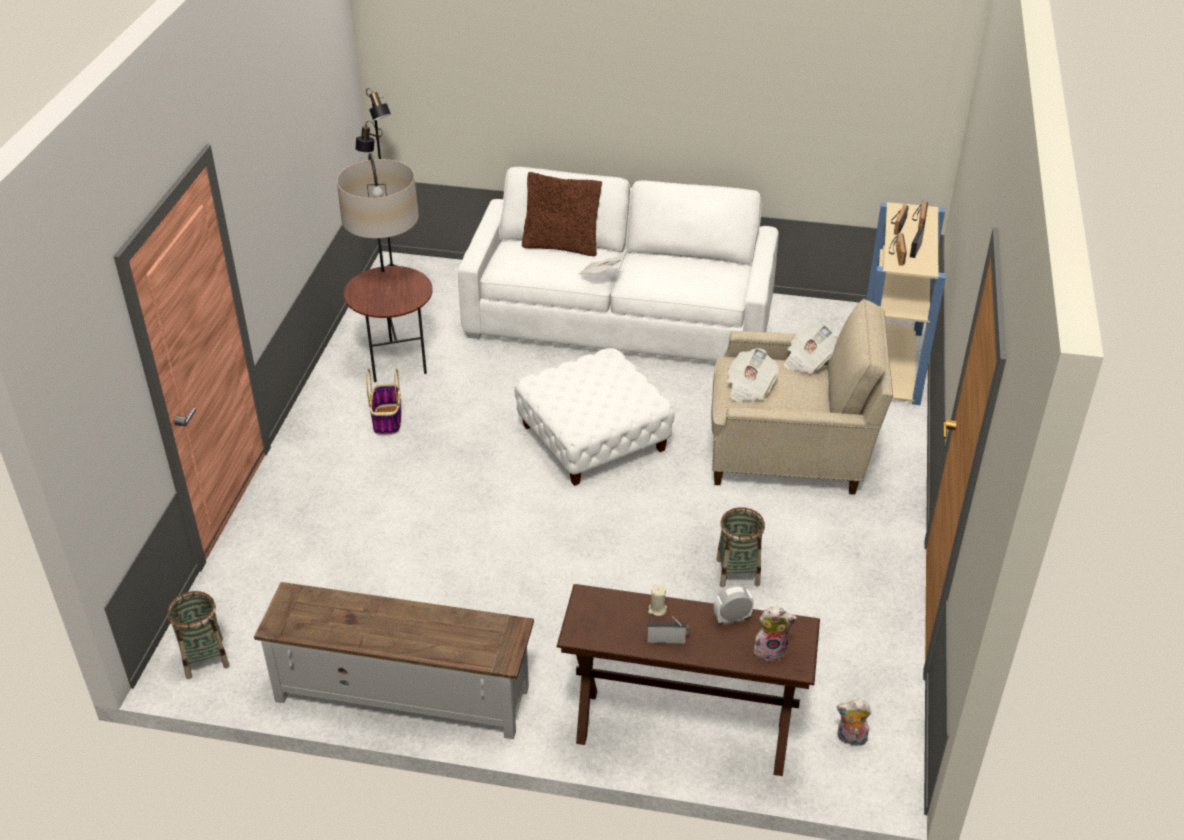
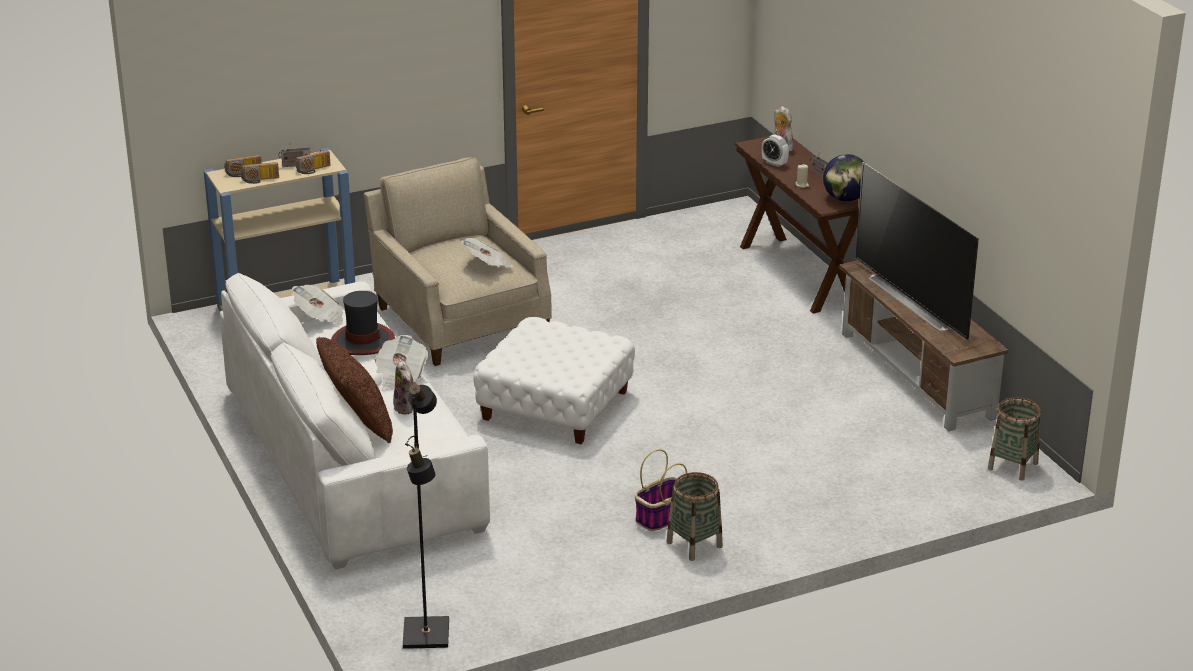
camera: 125 degrees left, 10 degrees down
(396, 362) = (572, 555): floor lamp -> none
(407, 630) = (916, 300): none -> television
(591, 624) = (845, 199): none -> globe
(671, 276) = (362, 341): none -> hat
(737, 572) = (632, 298): basket -> basket (694, 544)
(808, 360) = (420, 253): newspaper -> newspaper (320, 317)
(850, 739) = (726, 225): plush toy -> plush toy (406, 408)

